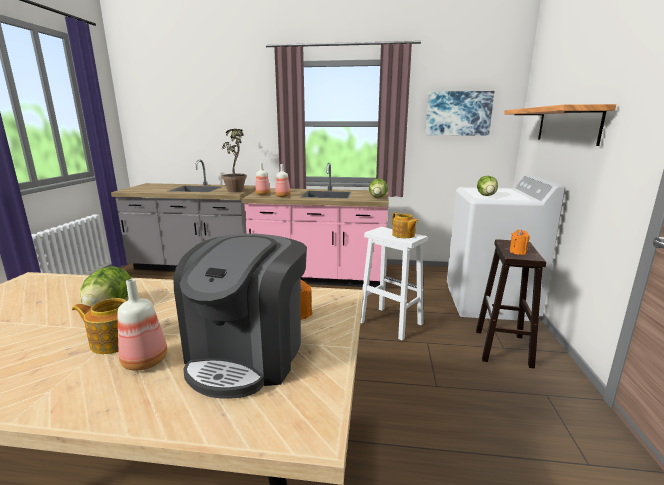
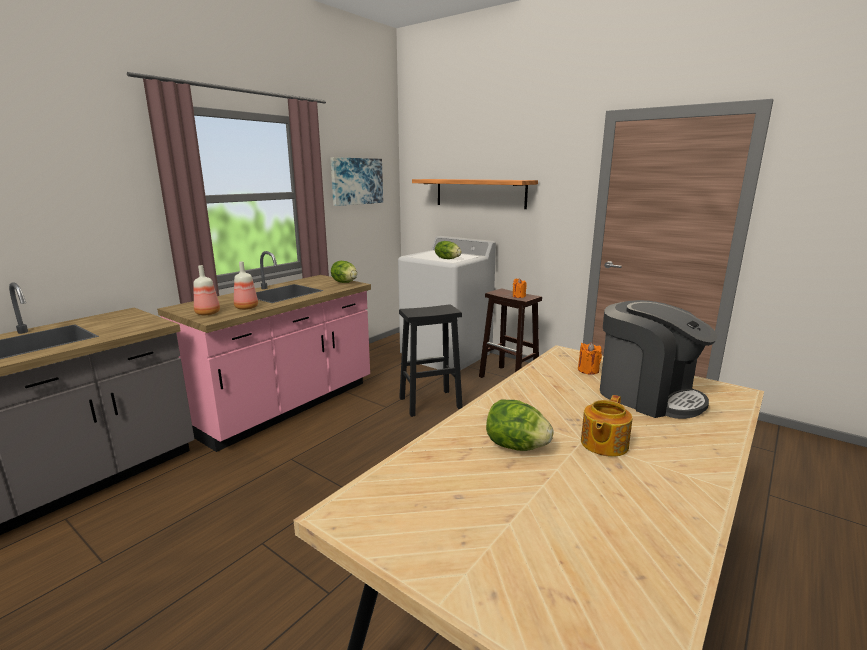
camera: 60 degrees left, 0 degrees up
(146, 361) = (646, 431): bottle -> none
(237, 190) = (135, 320): potted plant -> none
(389, 323) = (429, 403): white stool -> black stool
(403, 235) = (438, 309): teapot -> none

